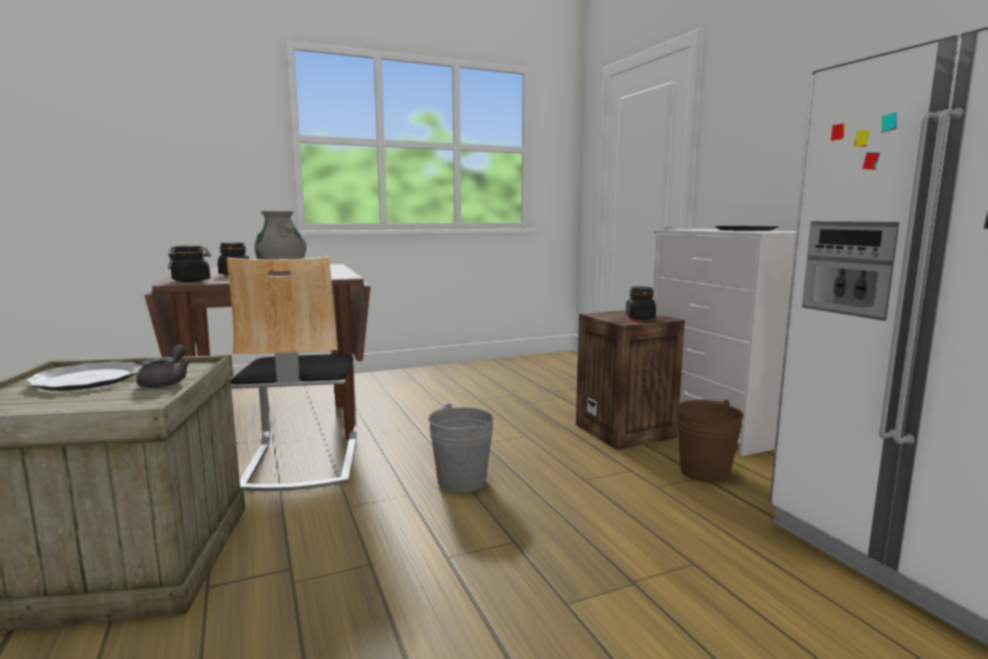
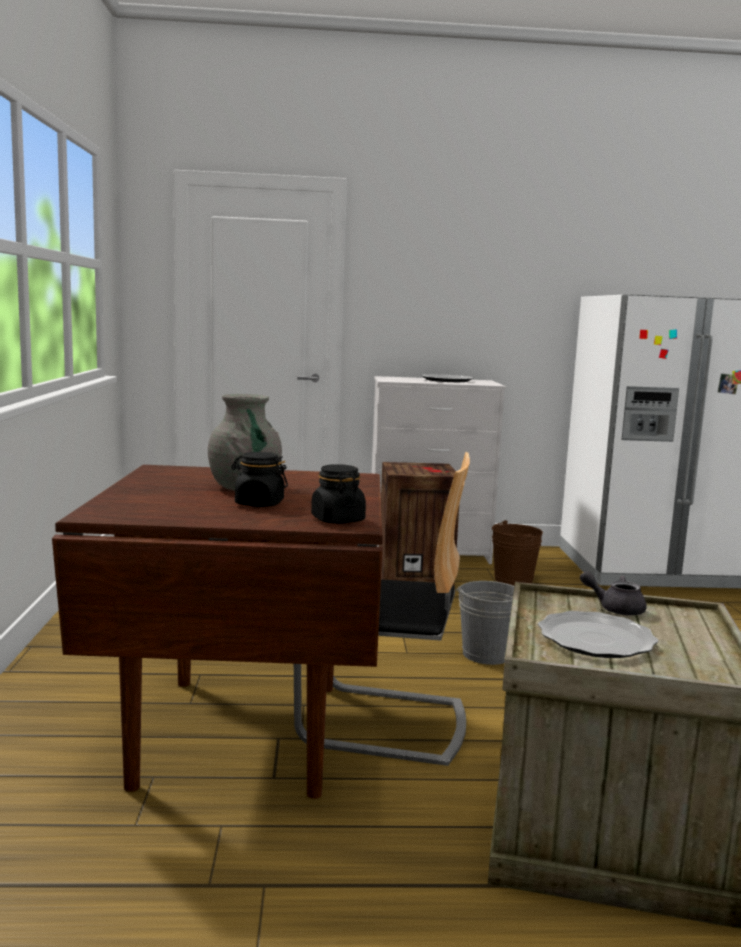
camera: 70 degrees left, 0 degrees up
(640, 317) = (429, 468): black jar -> none

